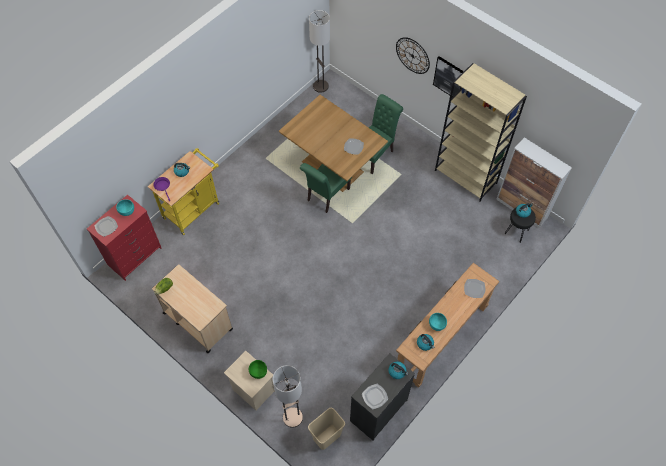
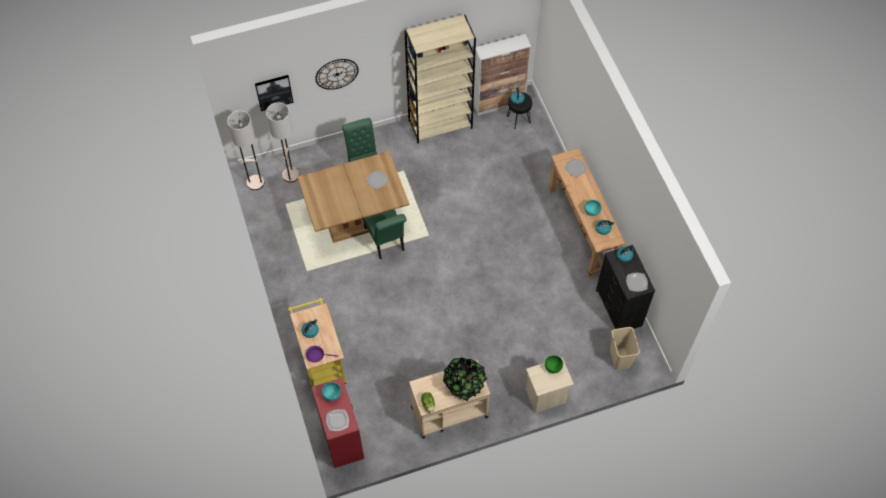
camera: 60 degrees left, 0 degrees up
(197, 306) = (464, 384): none -> potted plant
(292, 417) = (588, 376): floor lamp -> floor lamp (290, 175)
(449, 78) = (382, 61): picture -> picture (274, 92)

